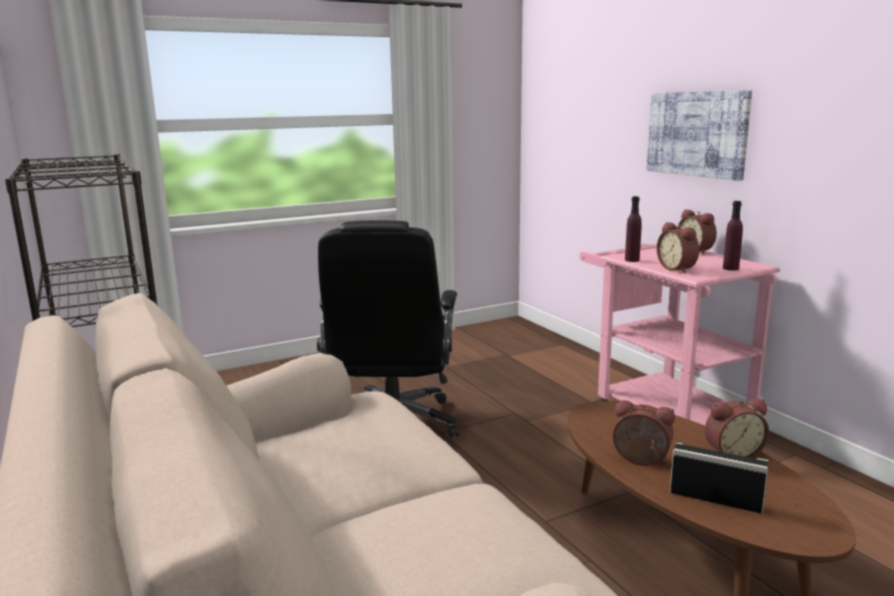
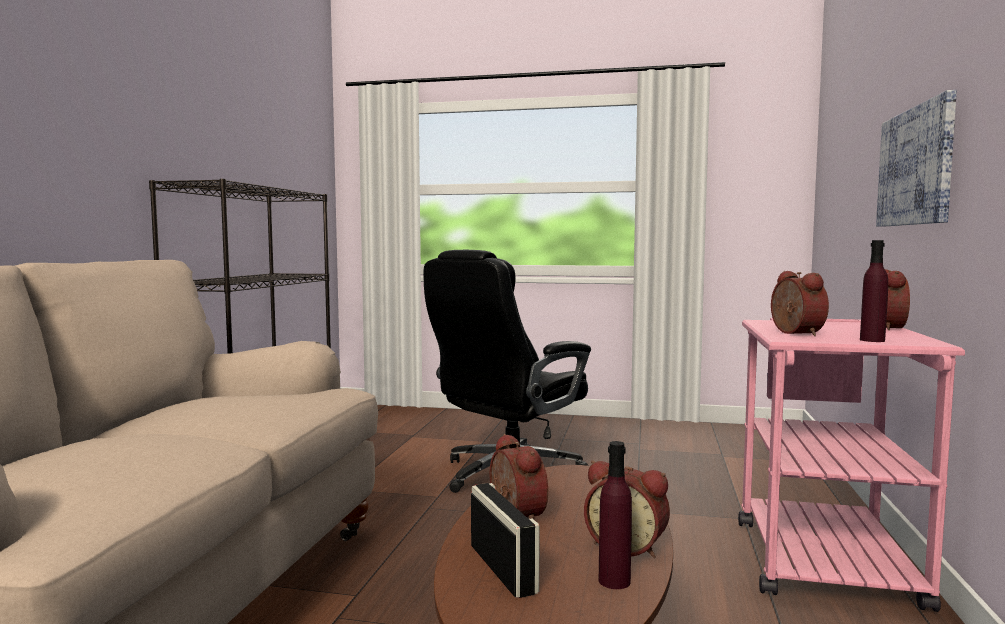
camera: 40 degrees right, 10 degrees down
(632, 260) = (764, 324): purple bottle -> purple bottle (614, 581)
(678, 269) = (794, 333): alarm clock -> alarm clock turned 150 degrees clockwise

